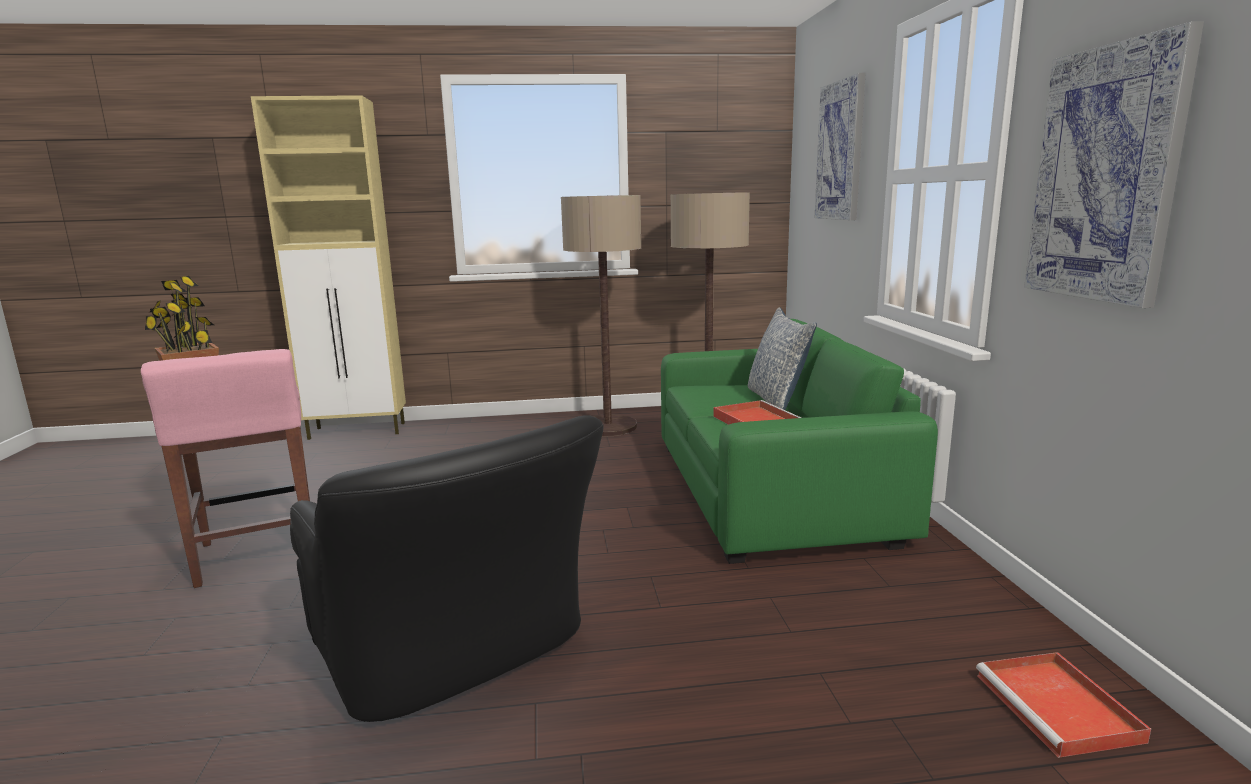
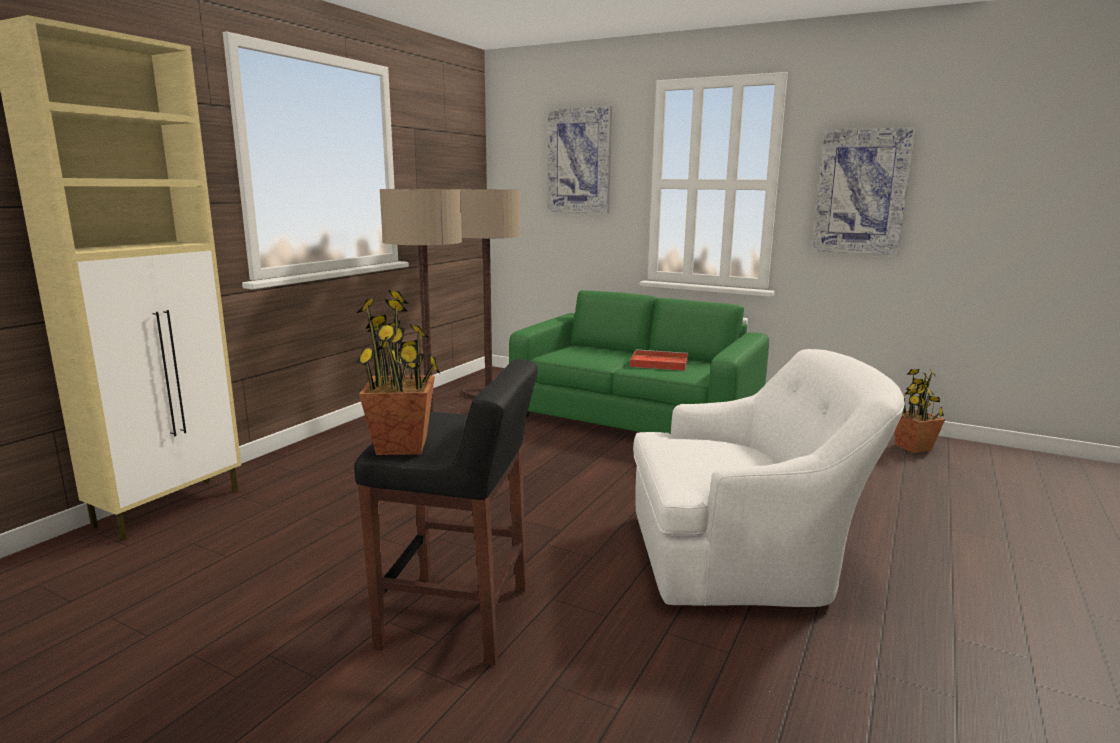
camera: 55 degrees left, 0 degrees up
(258, 554) = (458, 618): pink stool -> black stool
(455, 647) = (746, 558): black armchair -> white armchair
(777, 400) = (617, 351): pillow -> none
(1059, 709) = (913, 447): red tray -> potted plant

